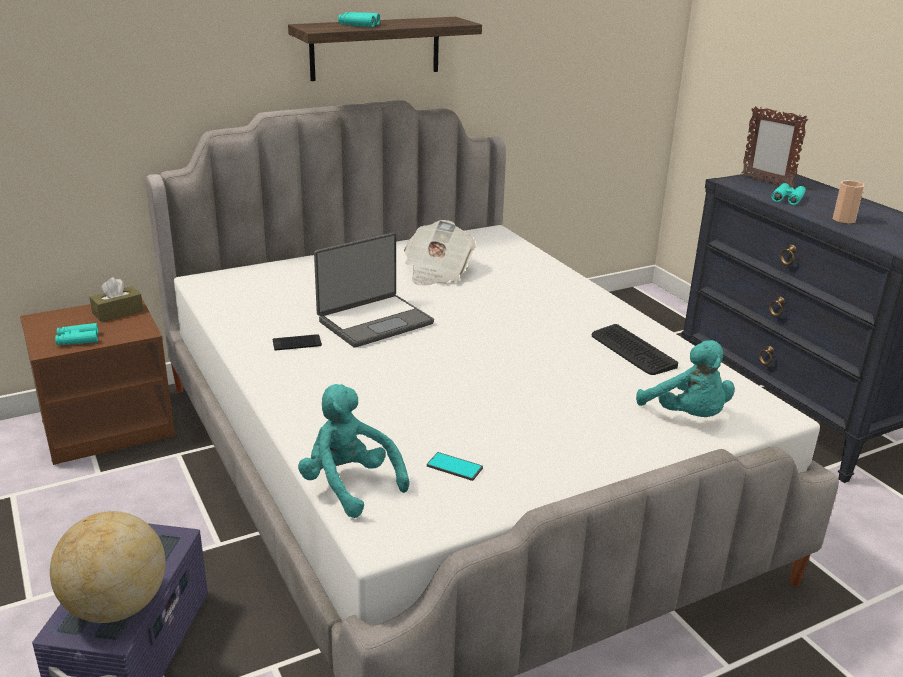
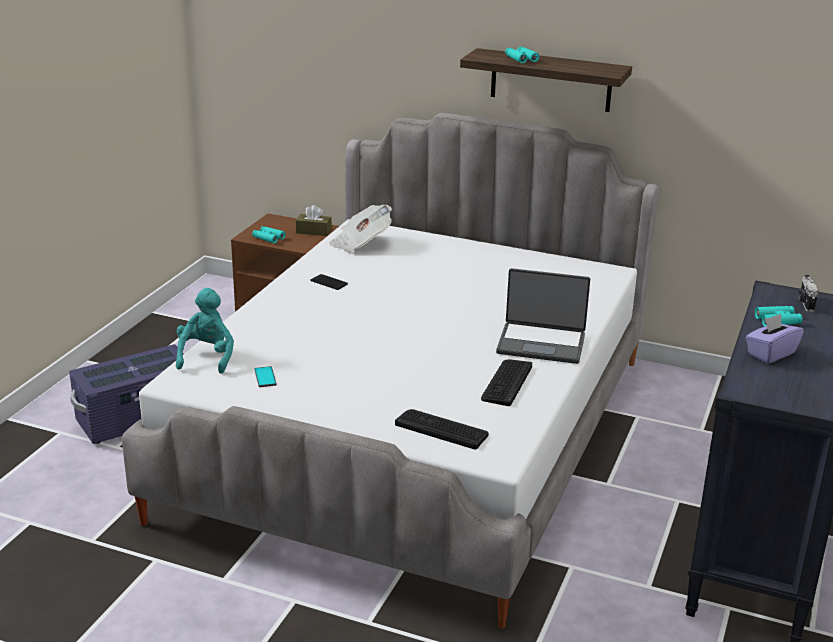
camera: 50 degrees right, 0 degrees up
(116, 607) = (113, 376): globe -> none
(374, 321) = (395, 291): laptop -> laptop (541, 343)
(437, 272) = (503, 280): newspaper -> newspaper (361, 243)
(687, 416) = (442, 429): turquoise plush toy -> keyboard
(766, 182) = (805, 303): picture frame -> camera
(844, 220) = (770, 353): cup -> purple tissue box

